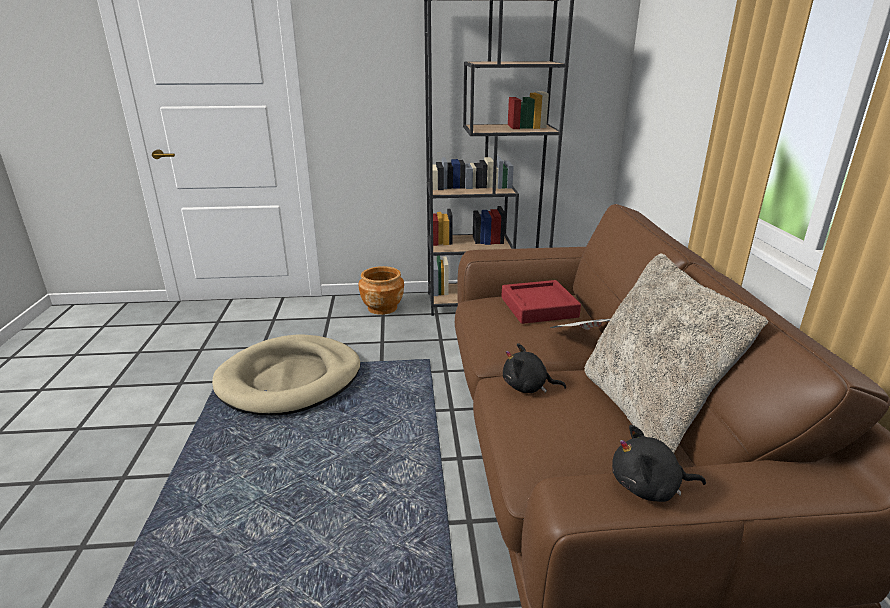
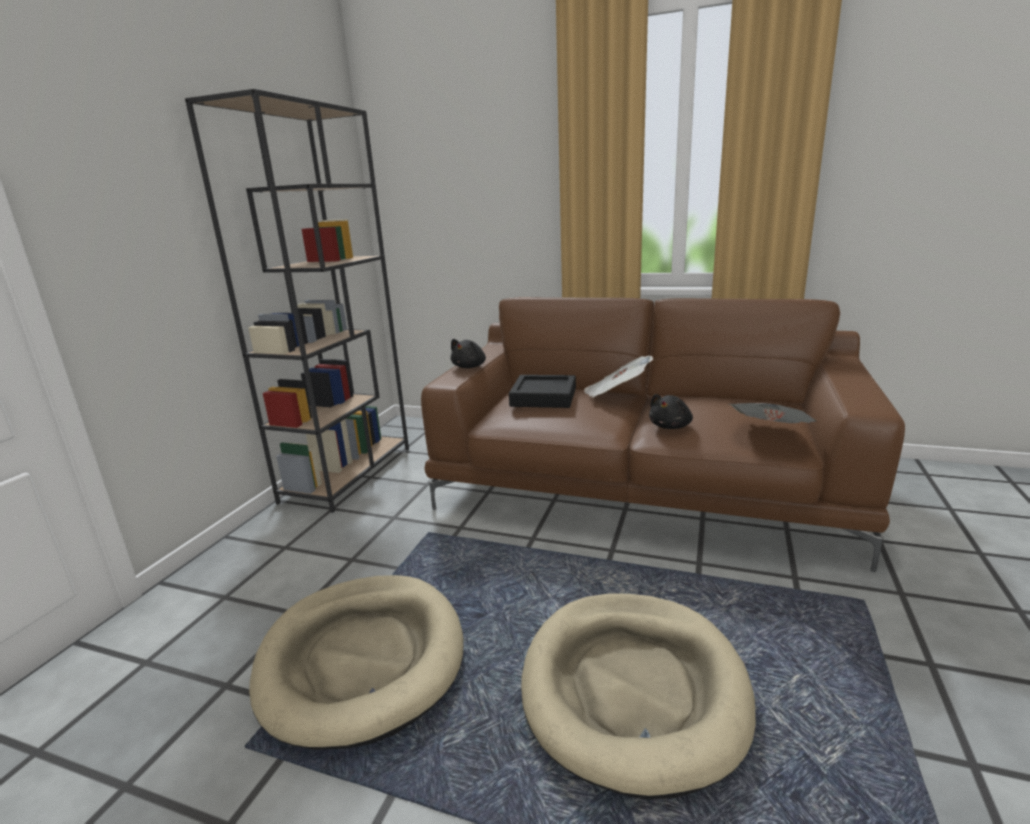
camera: 65 degrees left, 5 degrees down
(287, 501) = (633, 688): none -> beige dog bed
(382, 307) = (263, 544): brown planter -> none
(539, 307) = (543, 397): red tray -> black tray
(539, 452) = (770, 434): none -> newspaper
(648, 407) = (717, 396): beige pillow -> none
(649, 487) = (854, 391): black plush toy -> black plush toy (470, 367)

